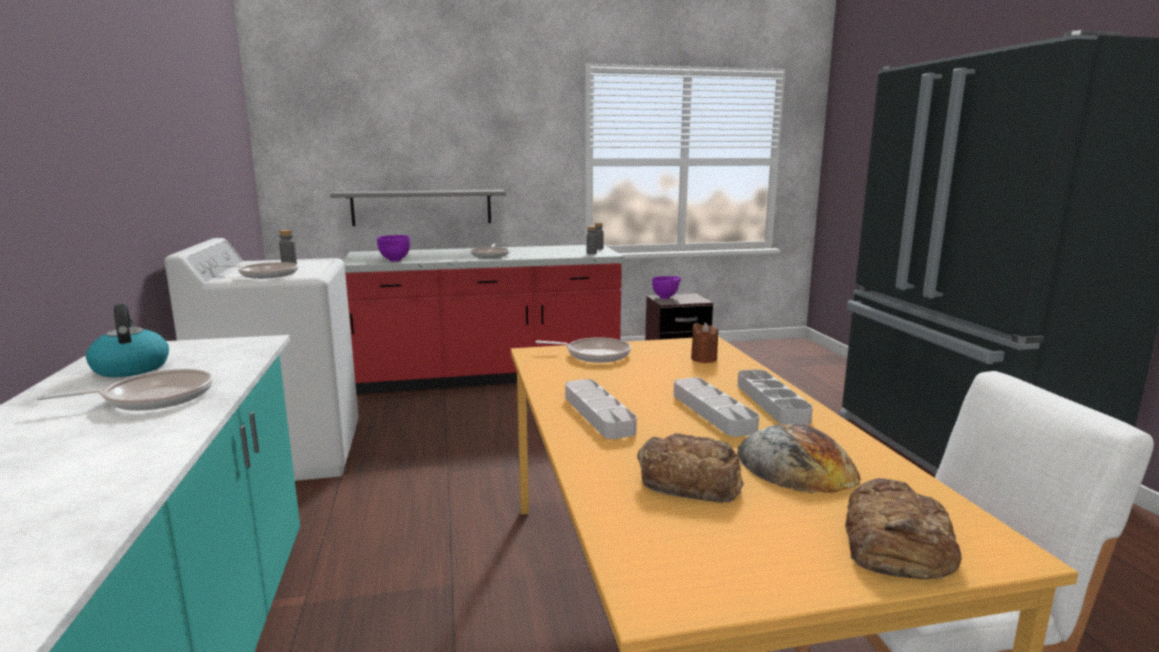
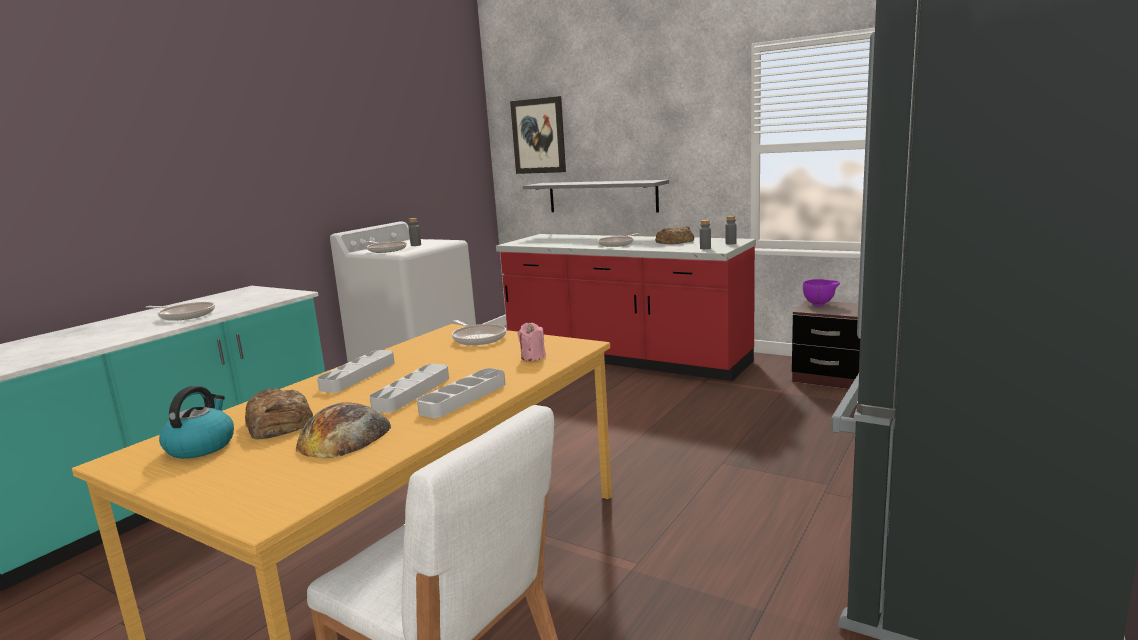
camera: 45 degrees right, 0 degrees up
(131, 368) = (221, 299): kettle -> kettle (201, 446)
(332, 135) = (538, 136): none -> picture
(394, 261) = (537, 244): purple bowl -> none
(704, 359) = (533, 357): brown candle -> pink candle
(895, 543) = (241, 488): bread -> bread (675, 241)

